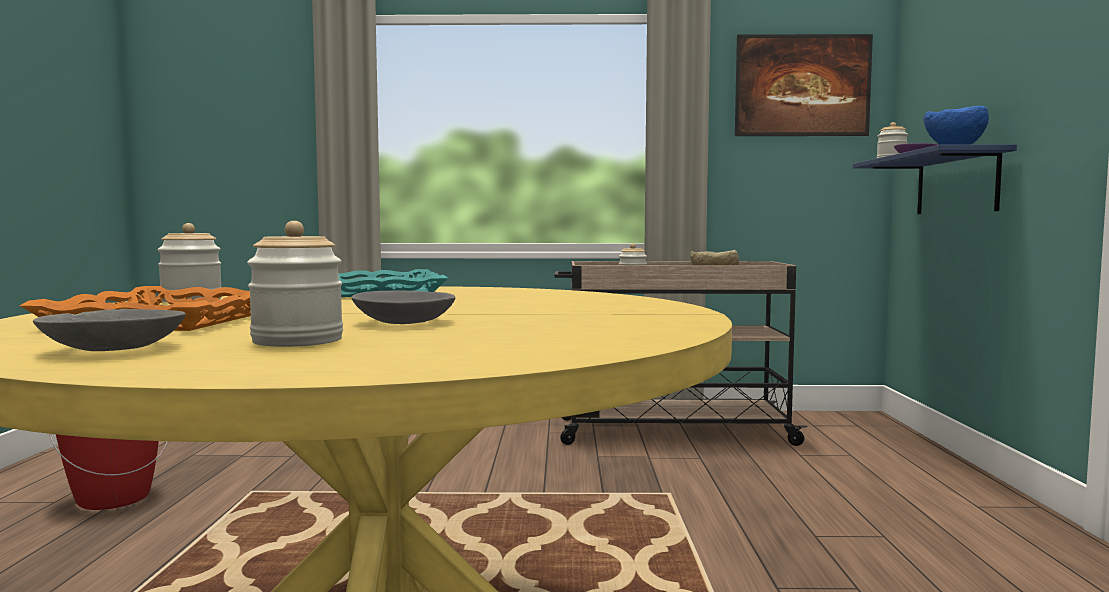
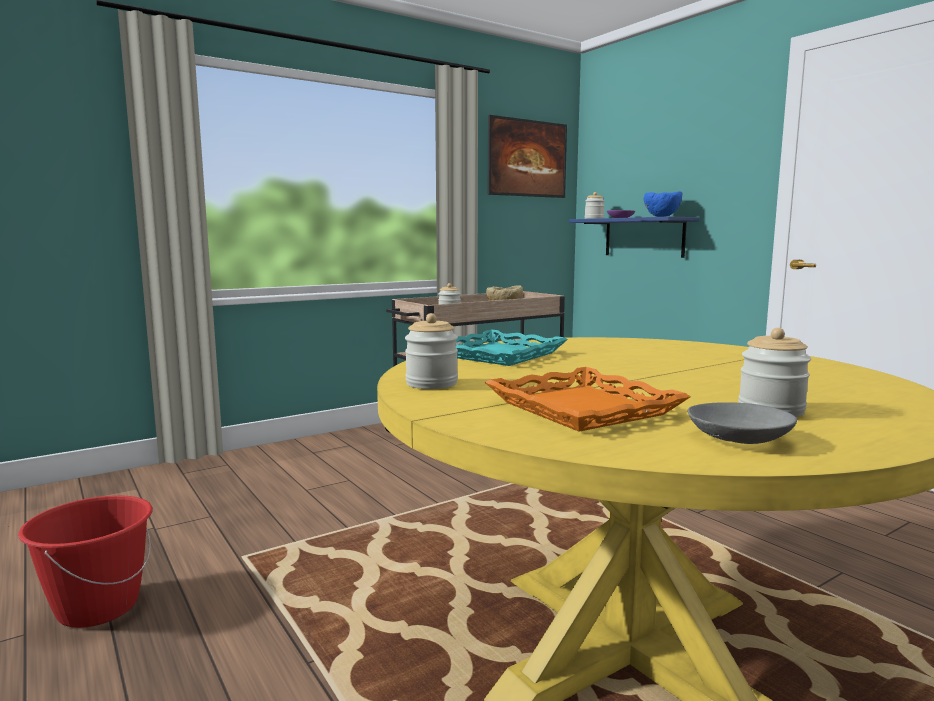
camera: 35 degrees left, 5 degrees up
(405, 322) = (712, 383): grey bowl -> none

